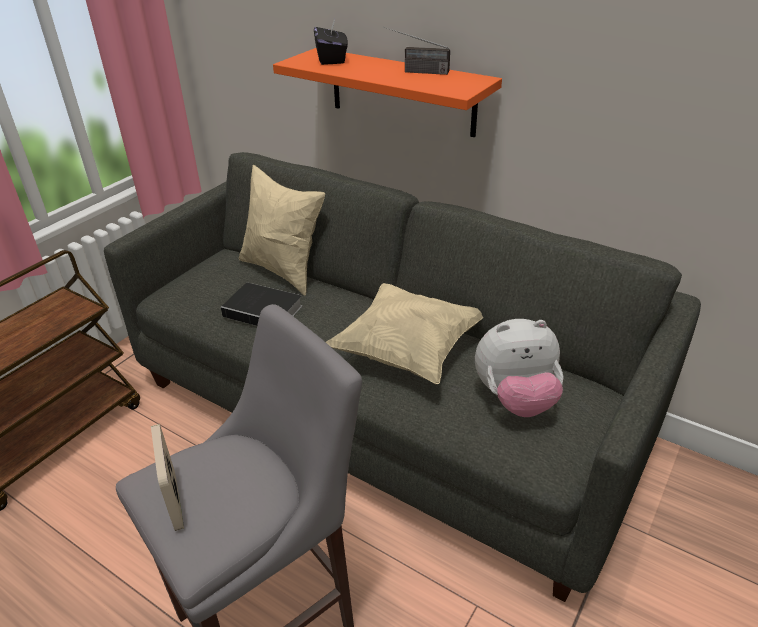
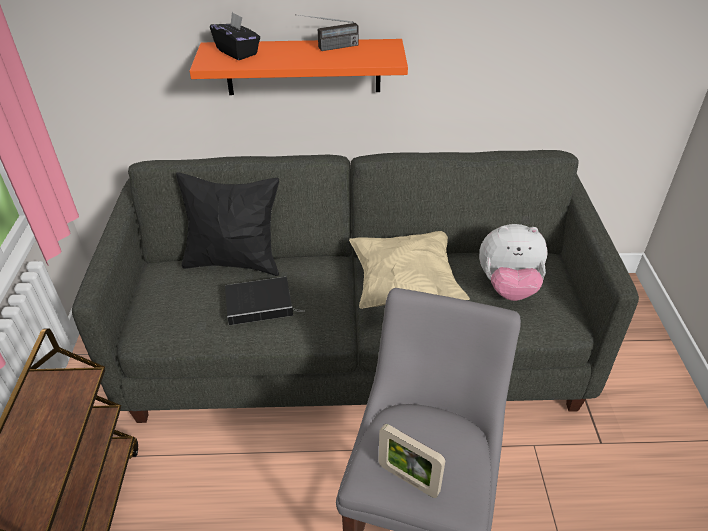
camera: 35 degrees left, 5 degrees up
(283, 270) = (235, 261): beige pillow -> black pillow
(515, 399) = (508, 287): plush toy -> plush toy turned 45 degrees clockwise

